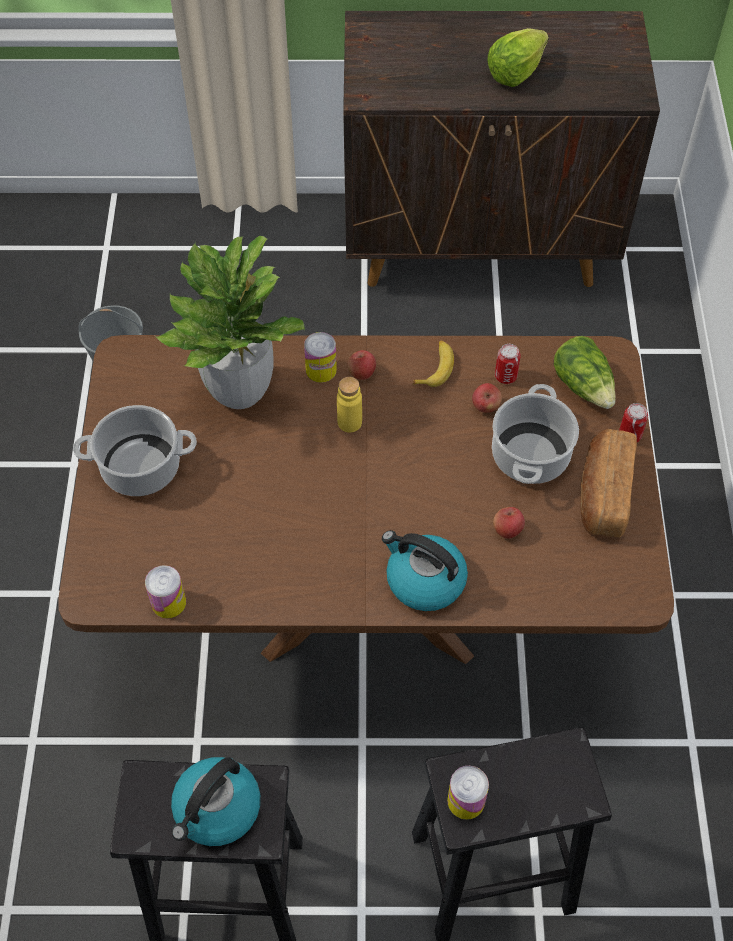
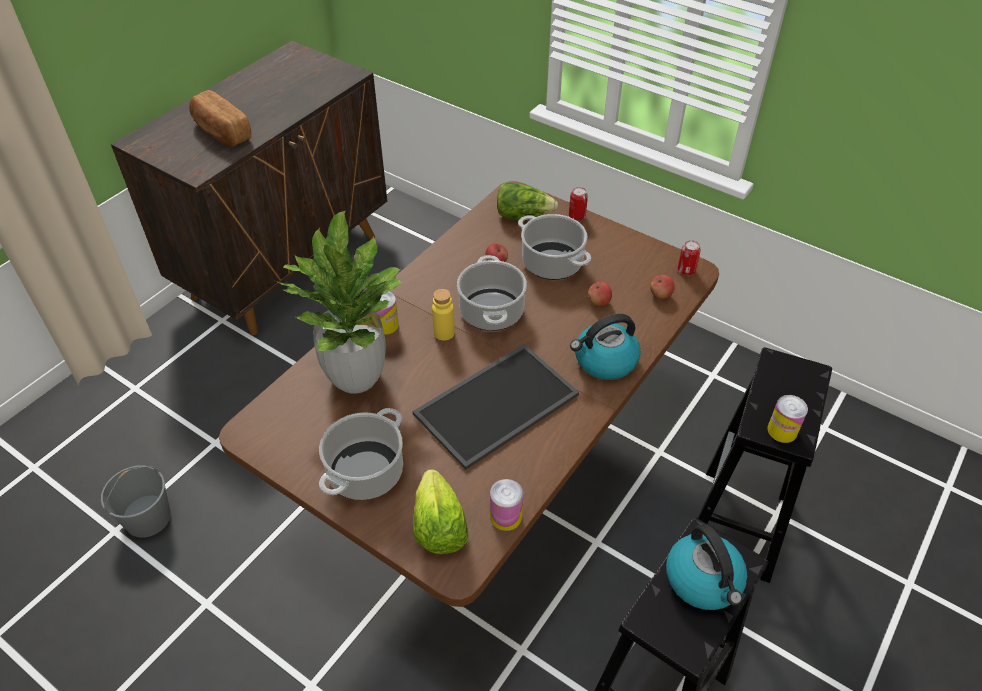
camera: 55 degrees left, 10 degrees down
(295, 517) = (496, 402): none -> tray
(362, 373) = (410, 306): apple -> apple (660, 295)
(411, 443) = (491, 311): none -> cooking pot
(435, 367) = (442, 269): banana -> none
(505, 376) = (482, 243): can -> can (686, 270)
(515, 72) = (270, 105): lettuce -> lettuce (439, 527)
(603, 494) = (608, 248): bread -> bread (221, 132)

